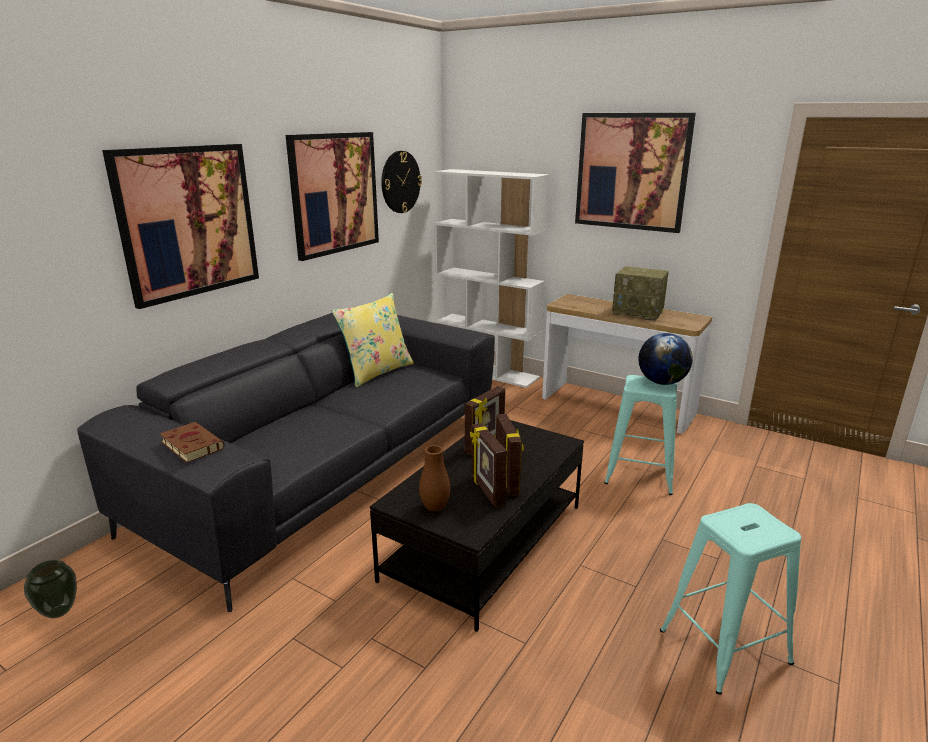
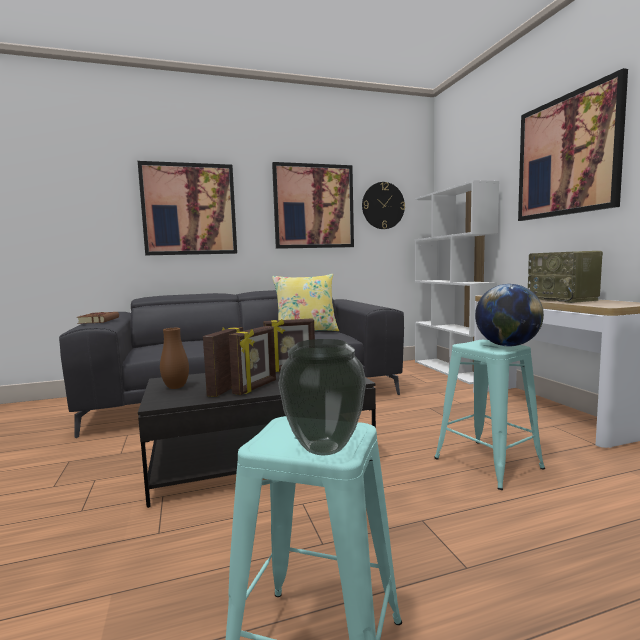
camera: 40 degrees right, 15 degrees down
(58, 612) = (33, 413): vase -> vase (323, 448)

